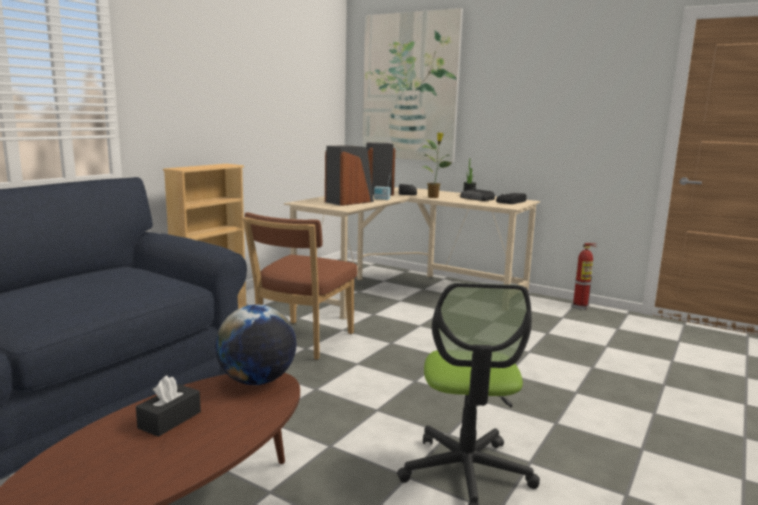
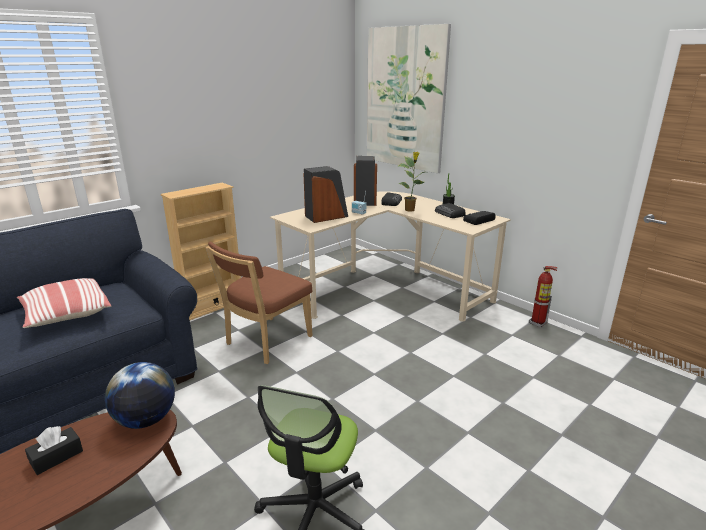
camera: 15 degrees right, 10 degrees up
(93, 287) = (66, 314): none -> pillow

